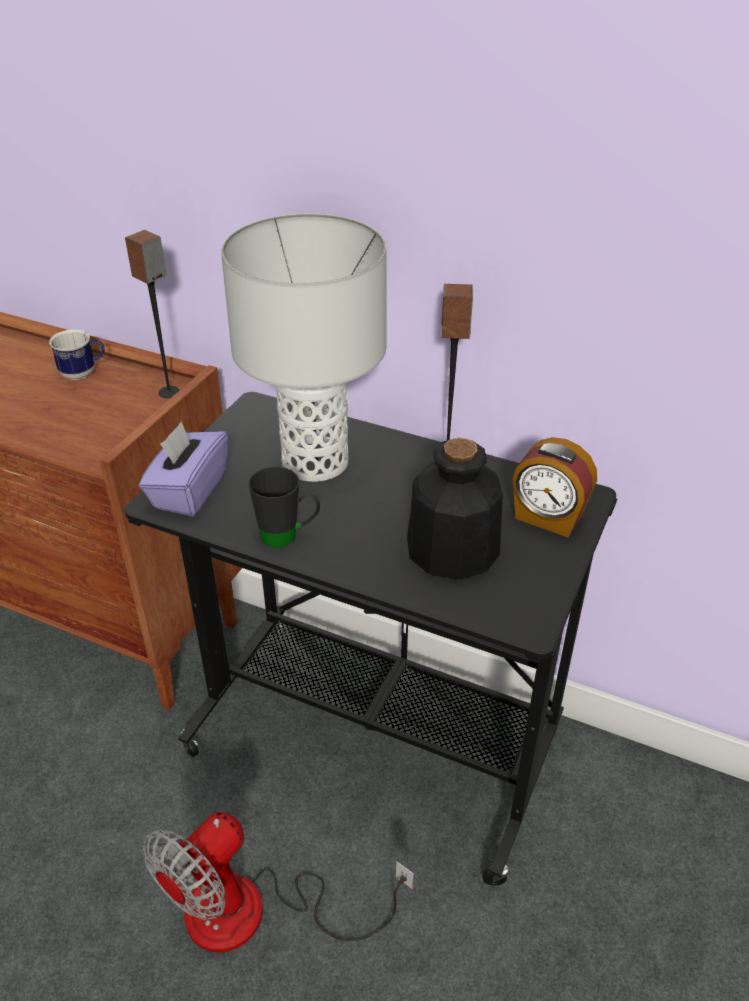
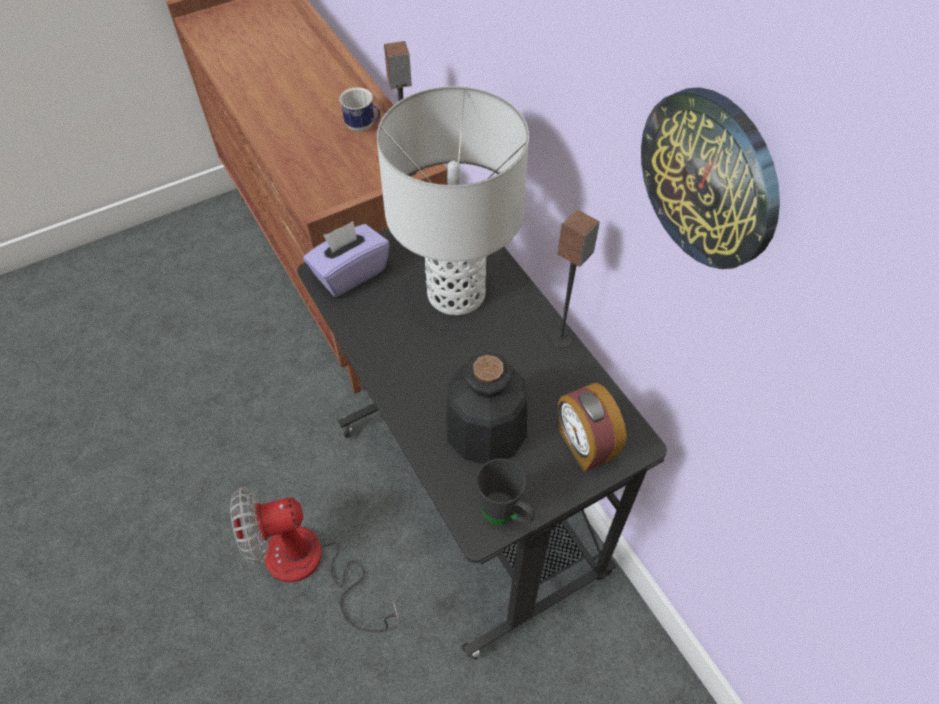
camera: 35 degrees right, 15 degrees up
(288, 537) = (382, 350): black mug -> black mug (505, 515)
(592, 168) = (709, 179): none -> wall clock

